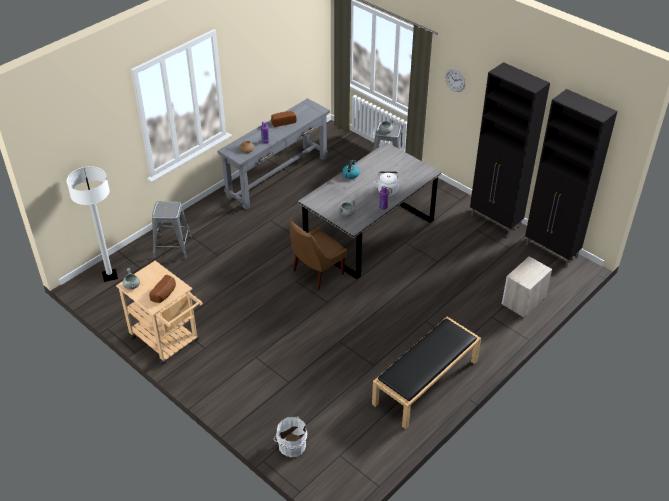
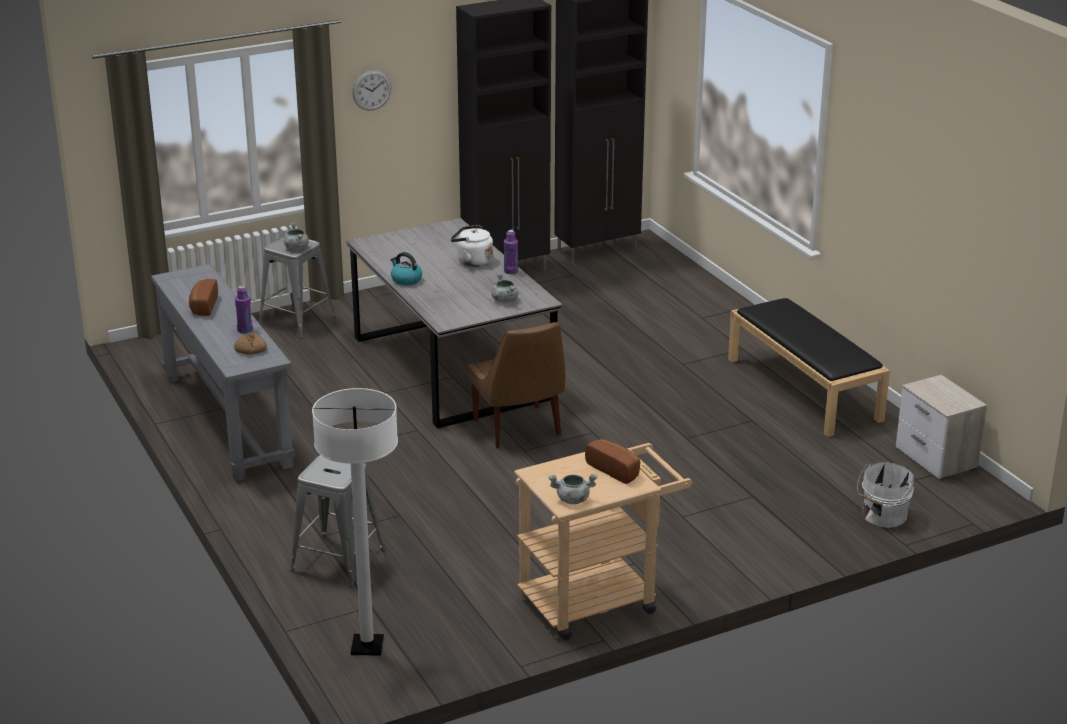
camera: 70 degrees left, 15 degrees down
(522, 301) = (685, 291): nightstand -> nightstand (936, 459)

